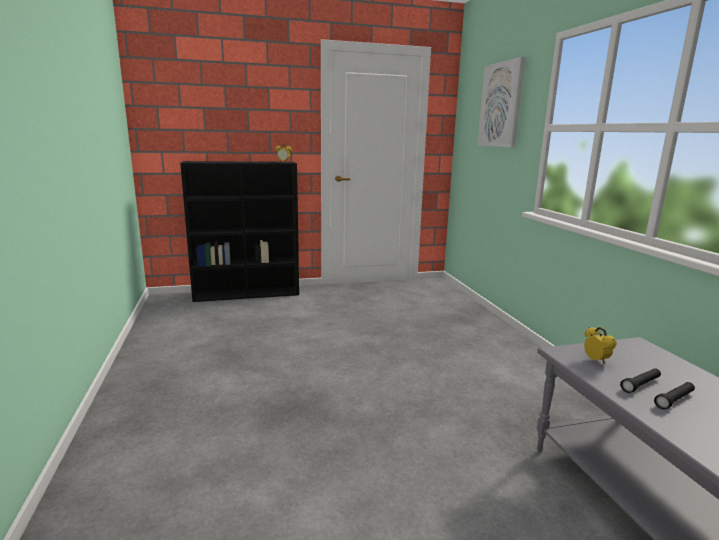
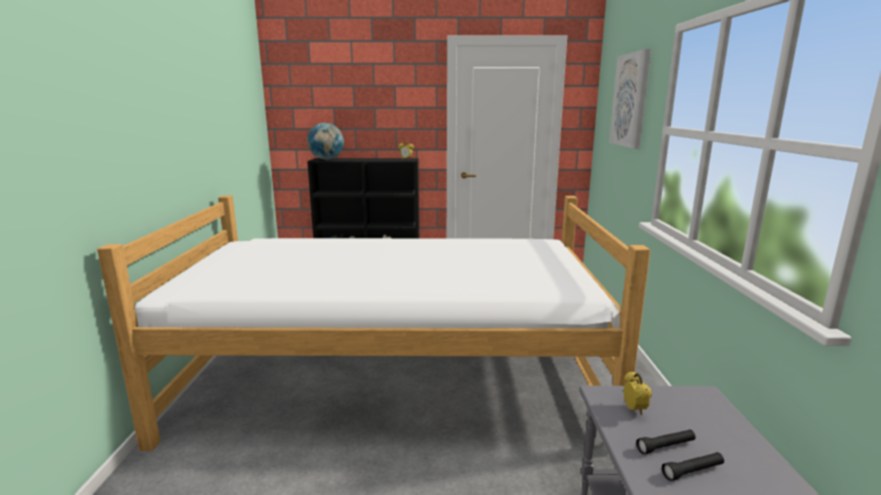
camera: 15 degrees right, 0 degrees up
(199, 161) = (326, 159): none -> globe
(315, 377) = (392, 381): none -> bed

